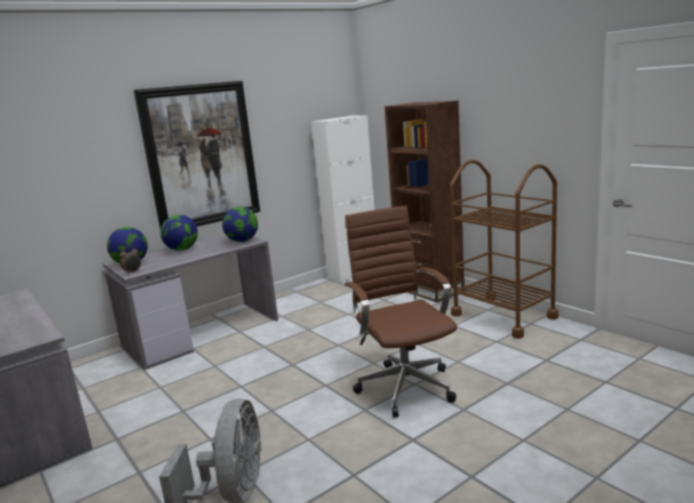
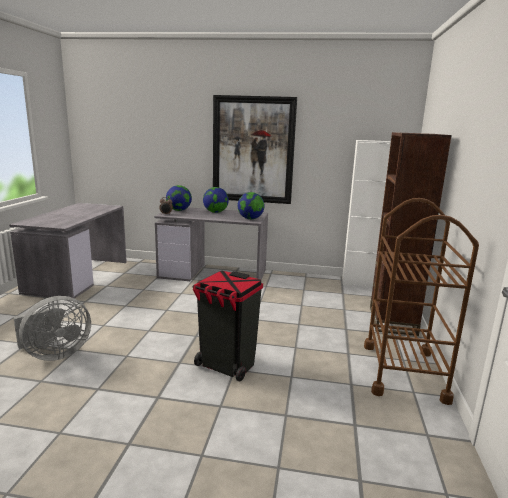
camera: 45 degrees right, 0 degrees up
(404, 385) = (227, 366): brown office chair -> black trash can

